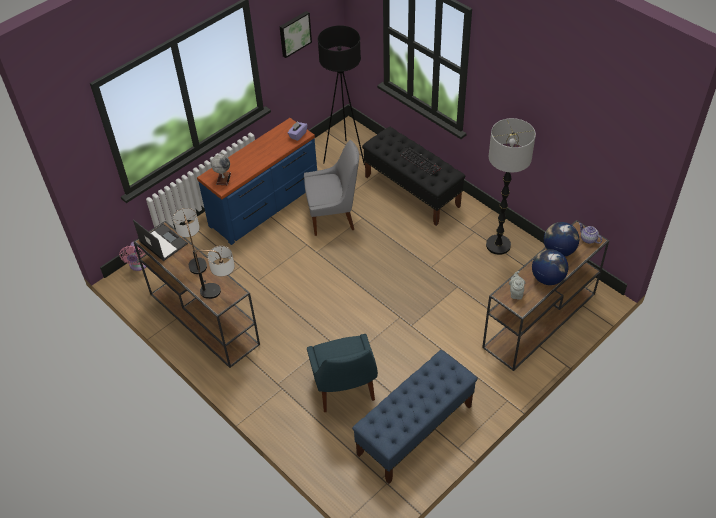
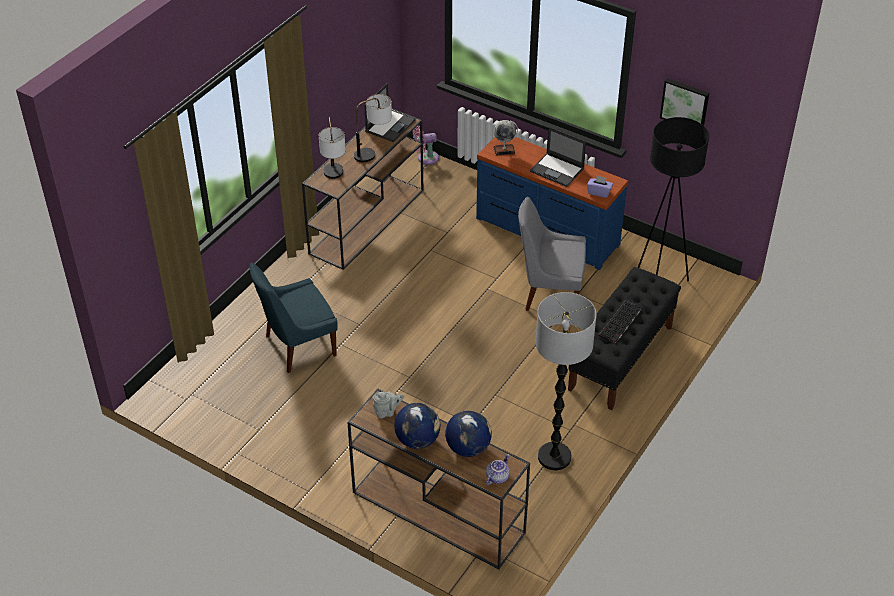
camera: 75 degrees right, 5 degrees down
(262, 152) = (557, 170): none -> laptop
(333, 216) = (549, 293): grey chair -> grey chair turned 120 degrees clockwise
(414, 430) = (254, 412): blue bench -> none

